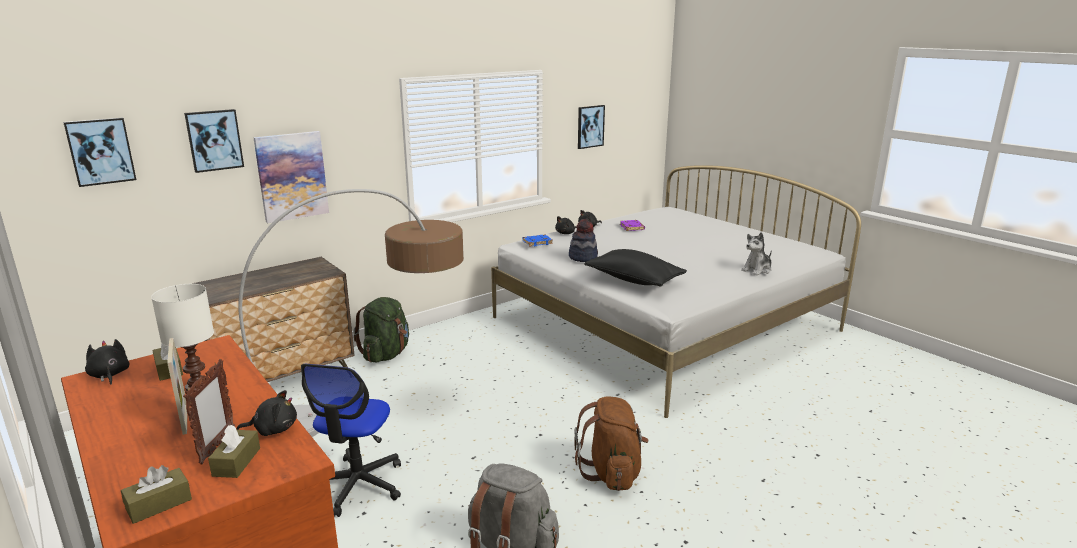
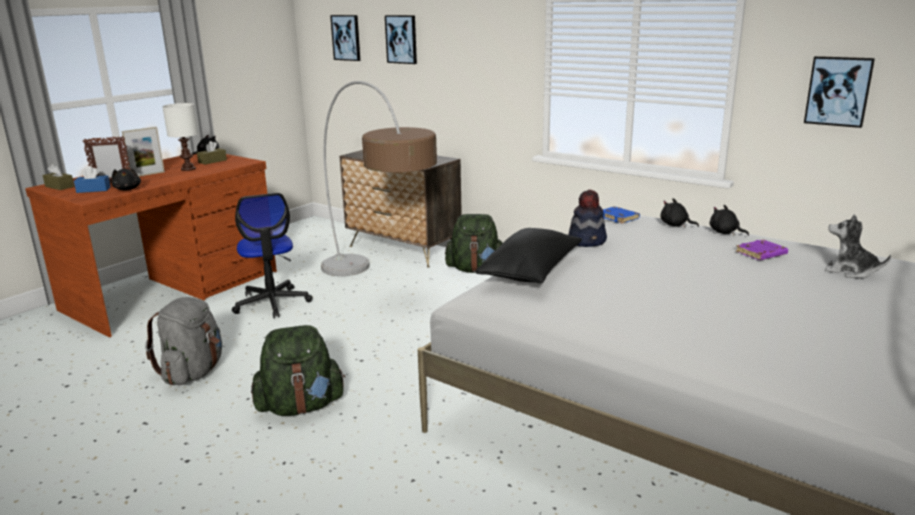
camera: 75 degrees right, 0 degrees up
(236, 462) = (93, 190): brown tissue box -> blue tissue box
(292, 176) = (447, 80): picture -> none
(357, 485) = (272, 303): office chair -> office chair turned 105 degrees counterclockwise
(612, 473) = (300, 407): brown backpack -> green backpack
(757, 270) = (668, 351): plush toy -> plush toy (850, 272)

